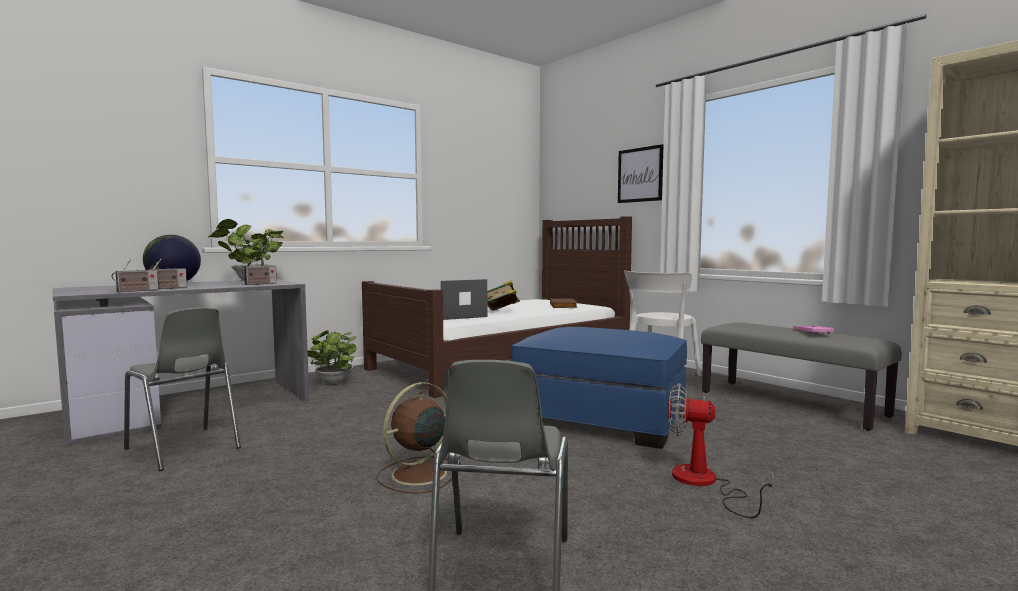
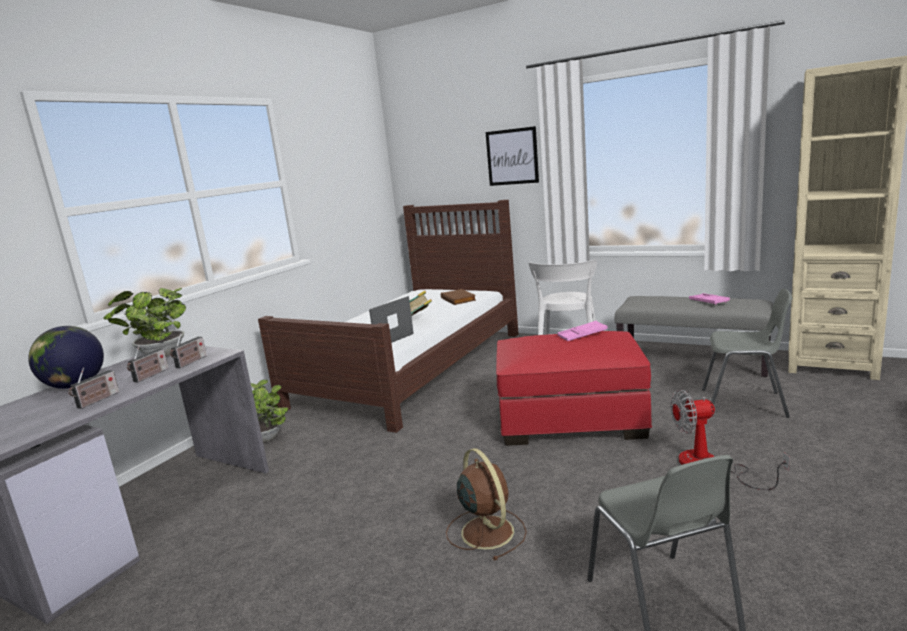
camera: 20 degrees left, 10 degrees up
(136, 291) = (74, 417): radio -> radio (150, 376)
(184, 448) = (207, 578): grey chair -> grey chair (744, 403)
(417, 474) = (486, 531): brown fan -> brown fan turned 135 degrees clockwise
(601, 420) = (571, 419): blue ottoman -> red ottoman
(625, 329) = (582, 334): none -> pink tray

